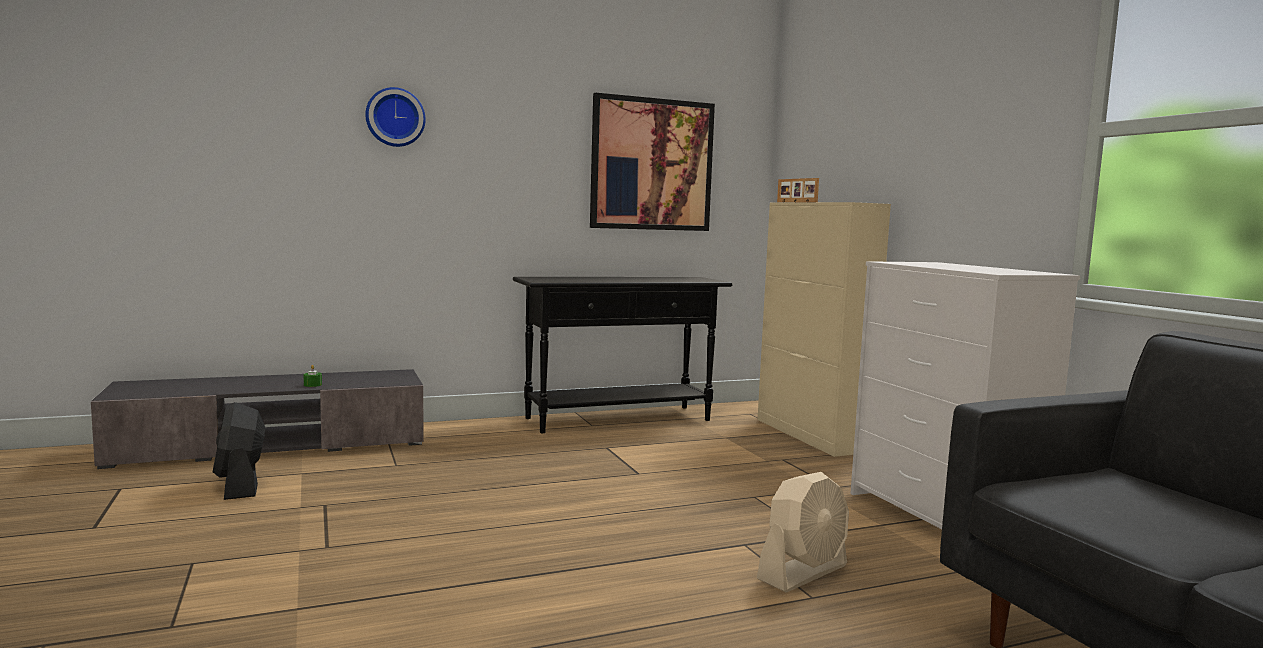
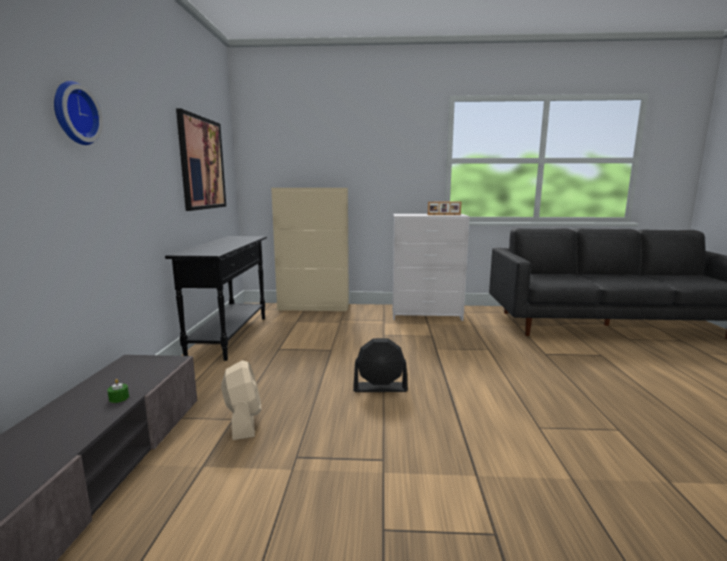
camera: 65 degrees left, 5 degrees up
(240, 485) = (200, 505): black fan -> black fan (380, 388)
(796, 202) = (292, 187): picture frame -> picture frame (444, 215)
(803, 572) = (467, 345): beige fan -> beige fan (243, 421)

